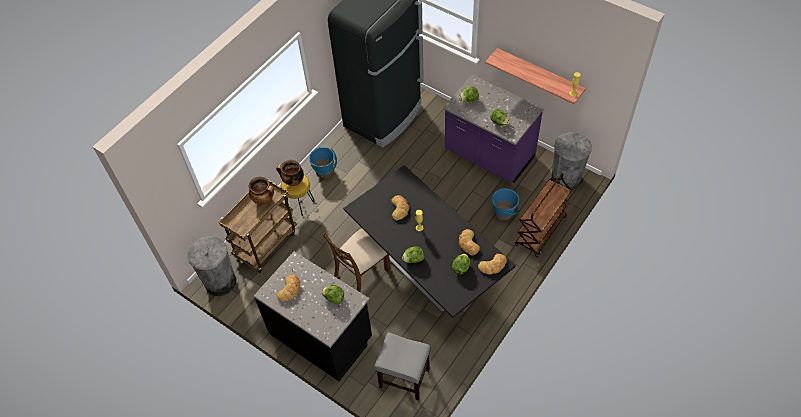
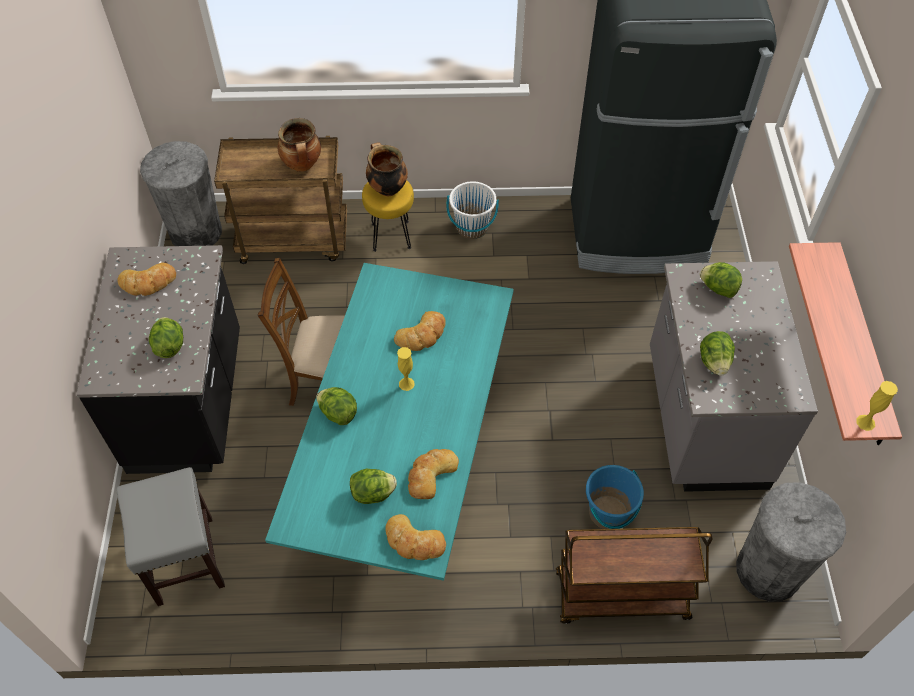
camera: 50 degrees right, 0 degrees up
(324, 171) = (472, 227): blue bucket -> white bucket
(427, 270) = (405, 469): black dining table -> turquoise dining table
(489, 155) = (703, 418): purple counter -> grey counter

